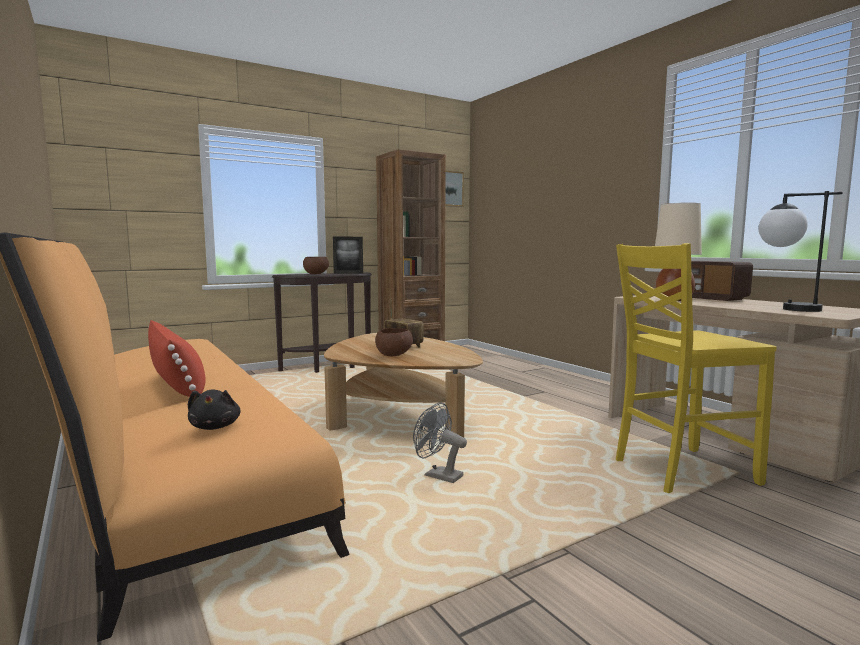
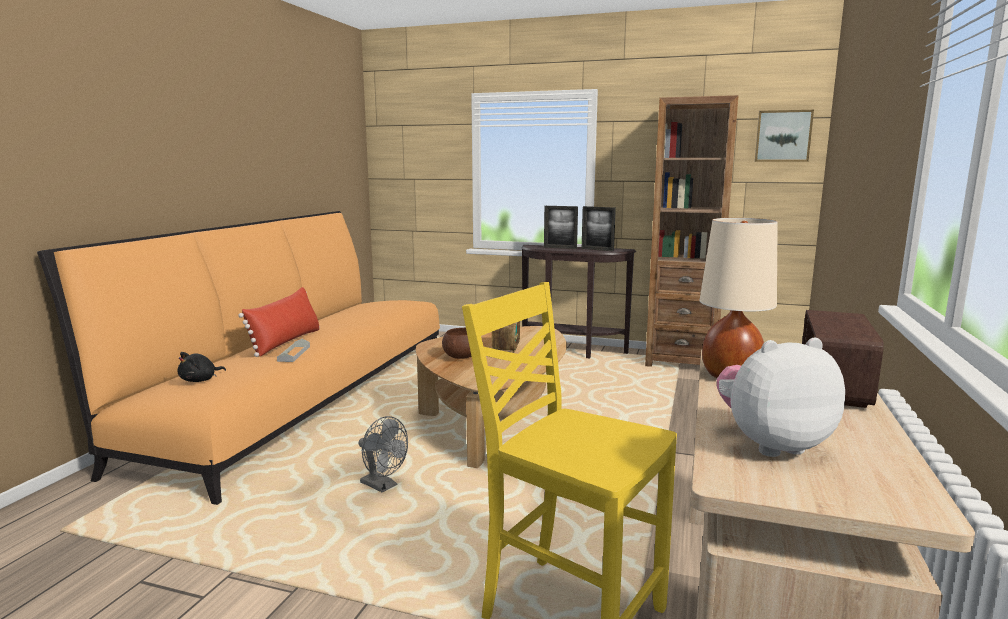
camera: 50 degrees right, 5 degrees up
(239, 386) = (294, 354): none -> grey tray
(316, 274) = (560, 248): brown bowl -> picture frame
(438, 475) = (383, 486): grey fan -> grey fan turned 135 degrees clockwise
(785, 309) = (771, 444): table lamp -> plush toy

